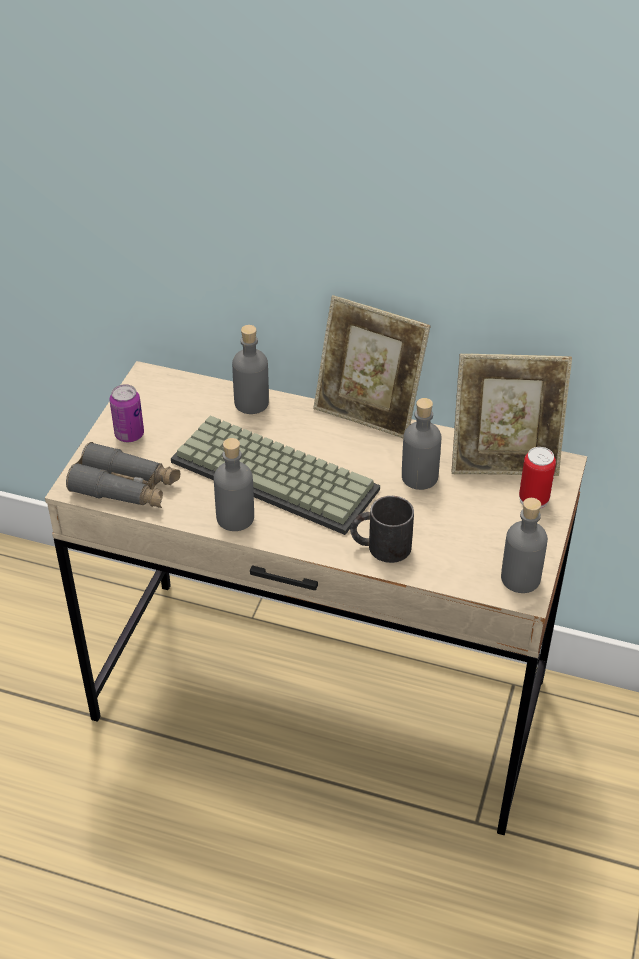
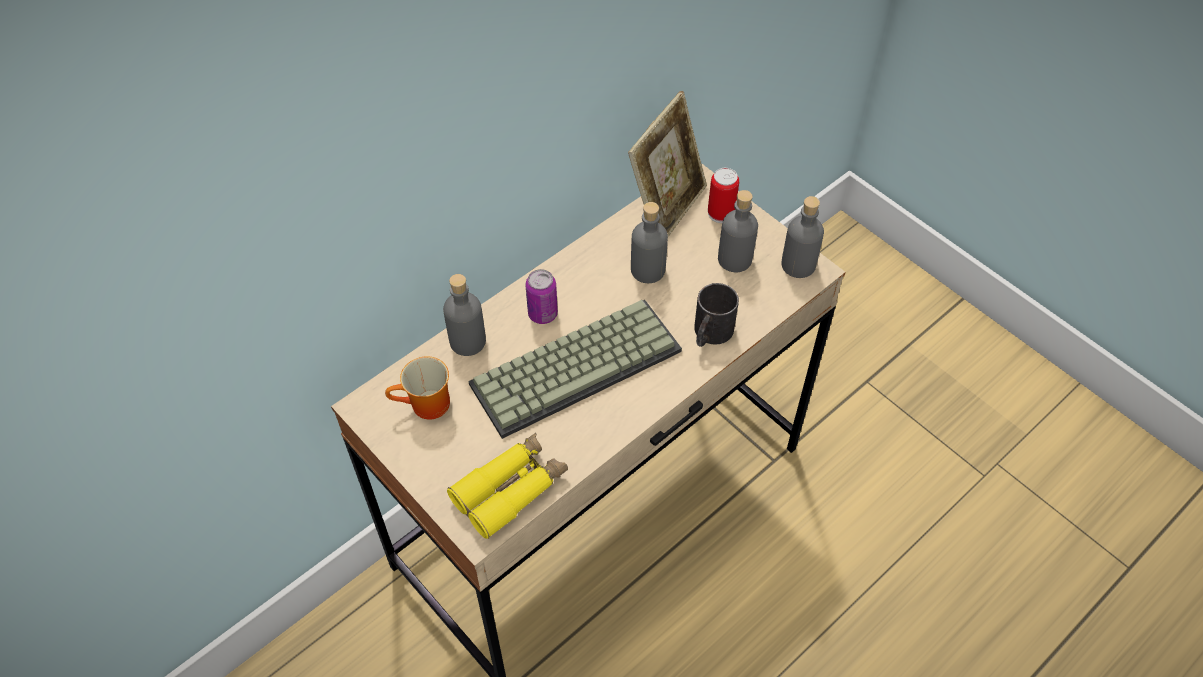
camera: 60 degrees left, 10 degrees up
(126, 488) = (510, 489): grey binoculars -> yellow binoculars
(129, 434) = (437, 456): can -> can (542, 314)
(170, 409) = (426, 407): none -> mug
(235, 518) = (609, 420): grey bottle -> grey bottle (734, 259)
(368, 413) = (545, 265): picture frame -> none

